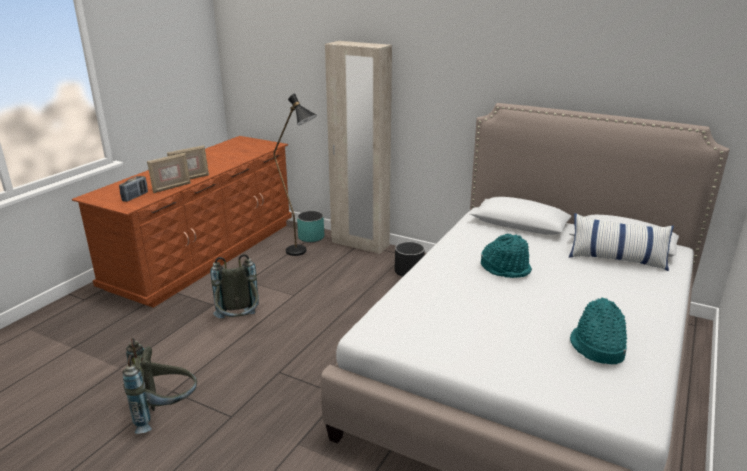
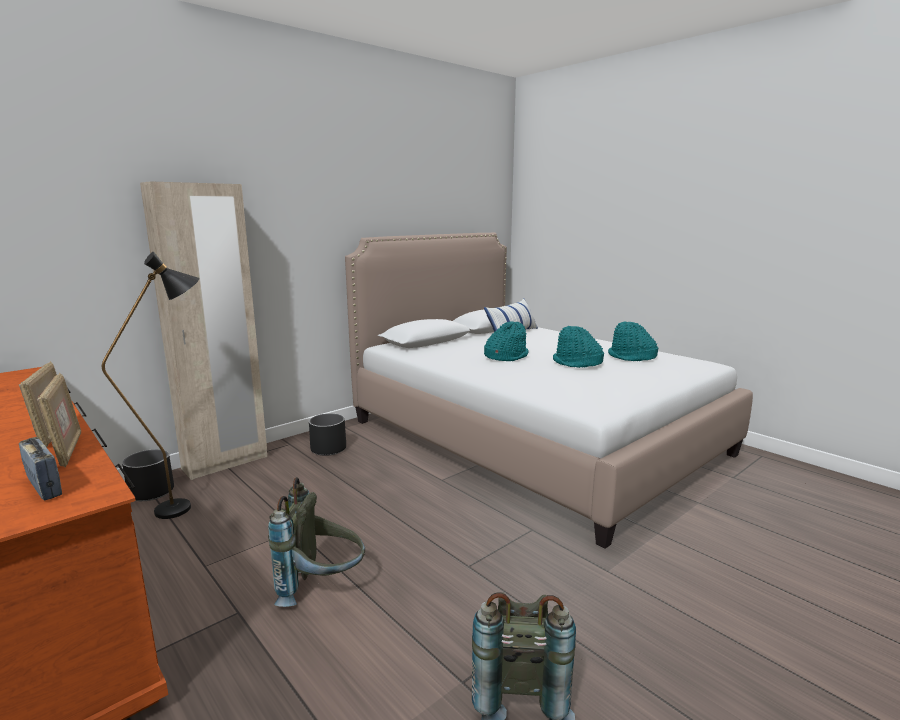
camera: 70 degrees left, 10 degrees down
(311, 237) = (151, 492): turquoise planter -> black planter
(521, 310) = (577, 363): none -> turquoise hat

